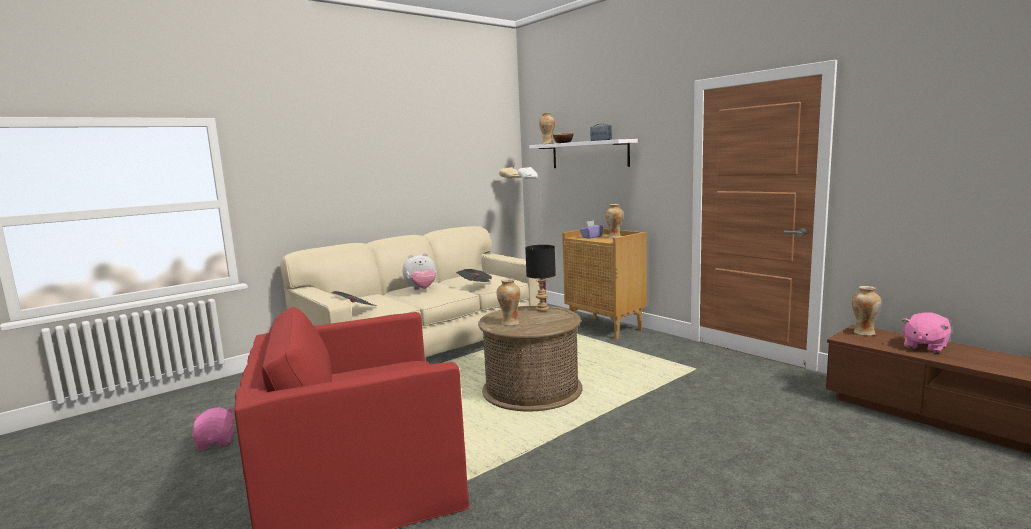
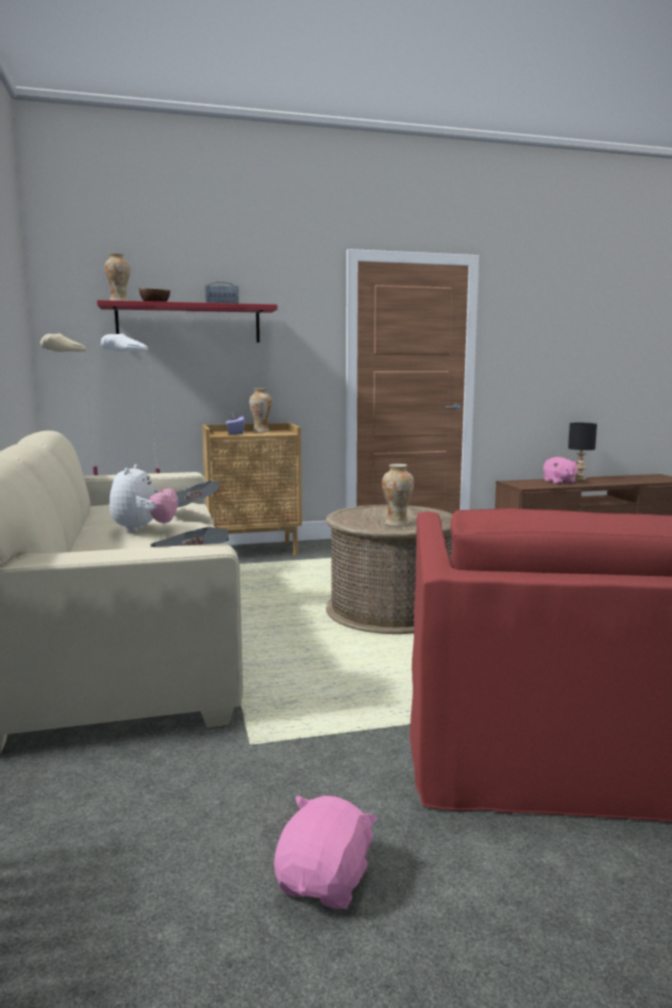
camera: 65 degrees left, 0 degrees up
(216, 442) = (325, 882): pink plush toy -> pink plush toy turned 105 degrees clockwise
(542, 309) = (360, 509): black table lamp -> black table lamp (578, 479)
(589, 154) = (189, 323): white shelf -> red shelf
(864, 333) = (518, 483): vase -> none

